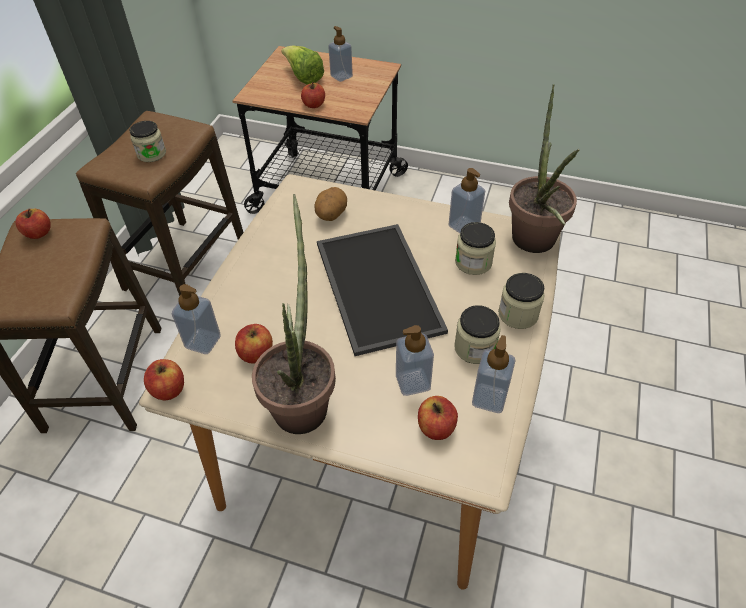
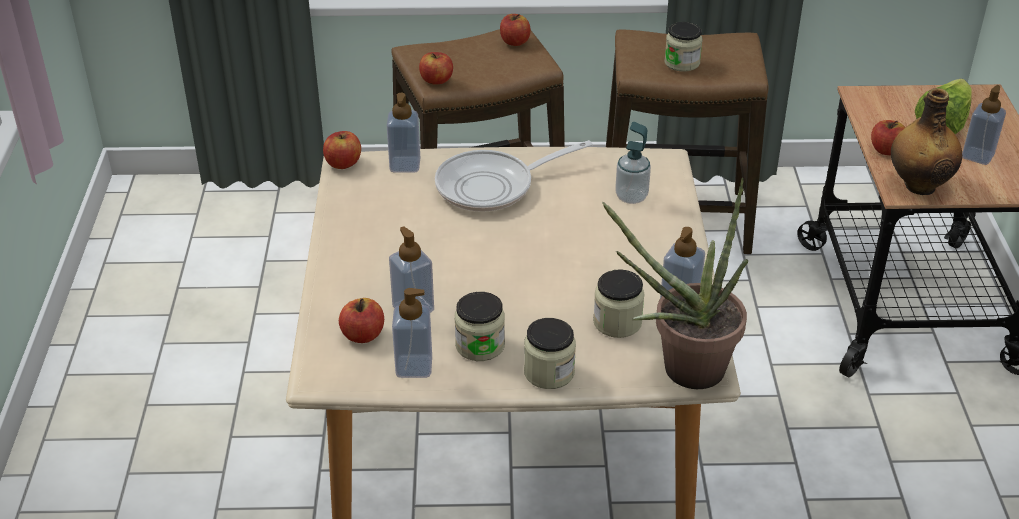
camera: 70 degrees right, 10 degrees down
(256, 353) = (405, 199): apple -> apple (436, 80)
(272, 289) = (493, 186): none -> frying pan
(302, 400) = (362, 242): potted plant -> none
(331, 215) = (631, 197): potato -> soap dispenser
(355, 105) = (919, 185): none -> bottle
(375, 285) = (536, 254): tray -> none

